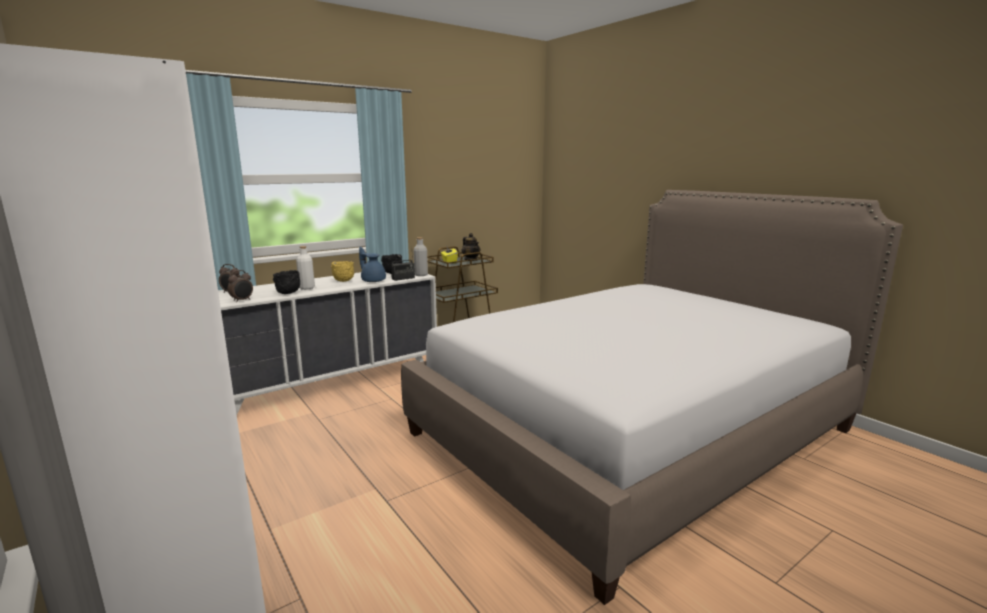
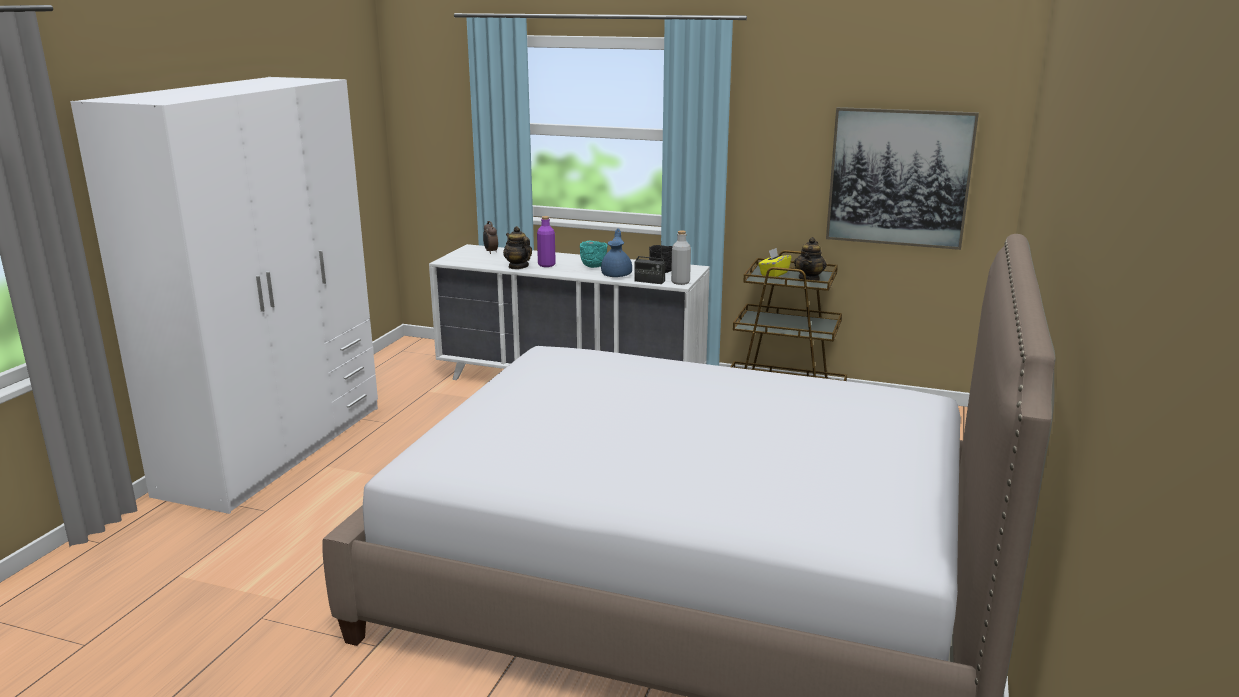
camera: 55 degrees right, 5 degrees up
(242, 300) = (473, 263): alarm clock -> none
(289, 293) = (518, 266): black bowl -> teapot
(307, 288) = (546, 265): white bottle -> purple bottle
(343, 281) = (593, 267): yellow bowl -> turquoise bowl
(492, 193) = (899, 177): none -> picture

